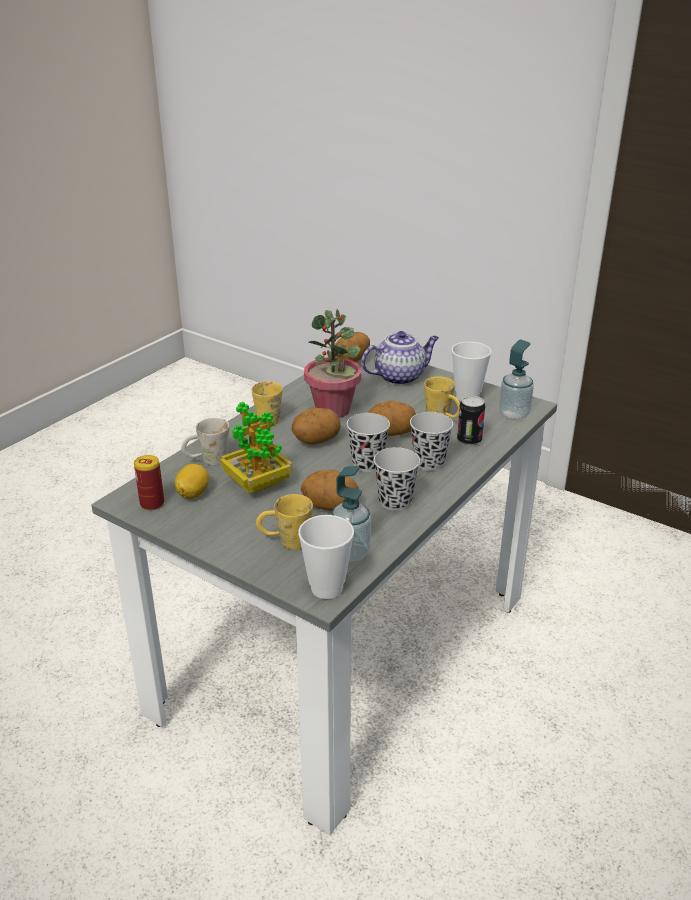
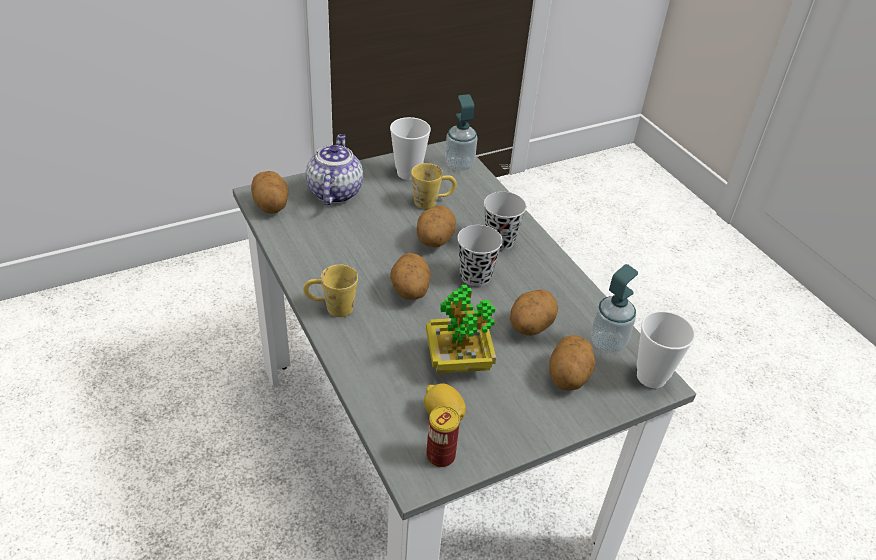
camera: 65 degrees left, 10 degrees up
(207, 461) = (386, 383): white mug -> none
(285, 541) = (568, 377): yellow mug -> potato
(333, 410) = (359, 257): potted plant -> none
(395, 501) = (547, 285): black cup -> none
(469, 440) = (481, 205): can -> none

